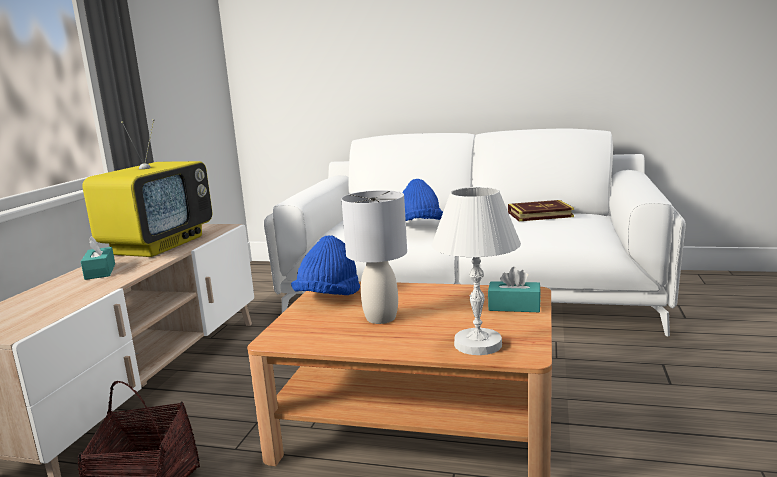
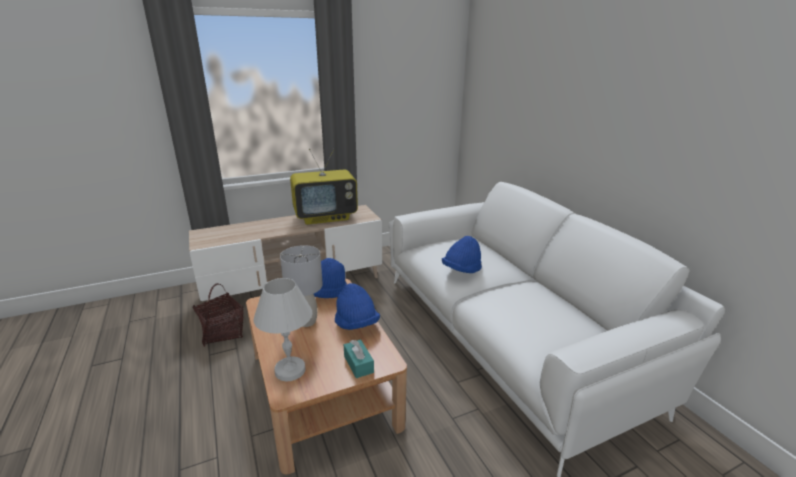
camera: 50 degrees right, 10 degrees up
(100, 271) = (278, 224): turquoise tissue box -> none
(432, 293) = (356, 324): none -> blue hat
(540, 214) = (552, 309): book -> none

